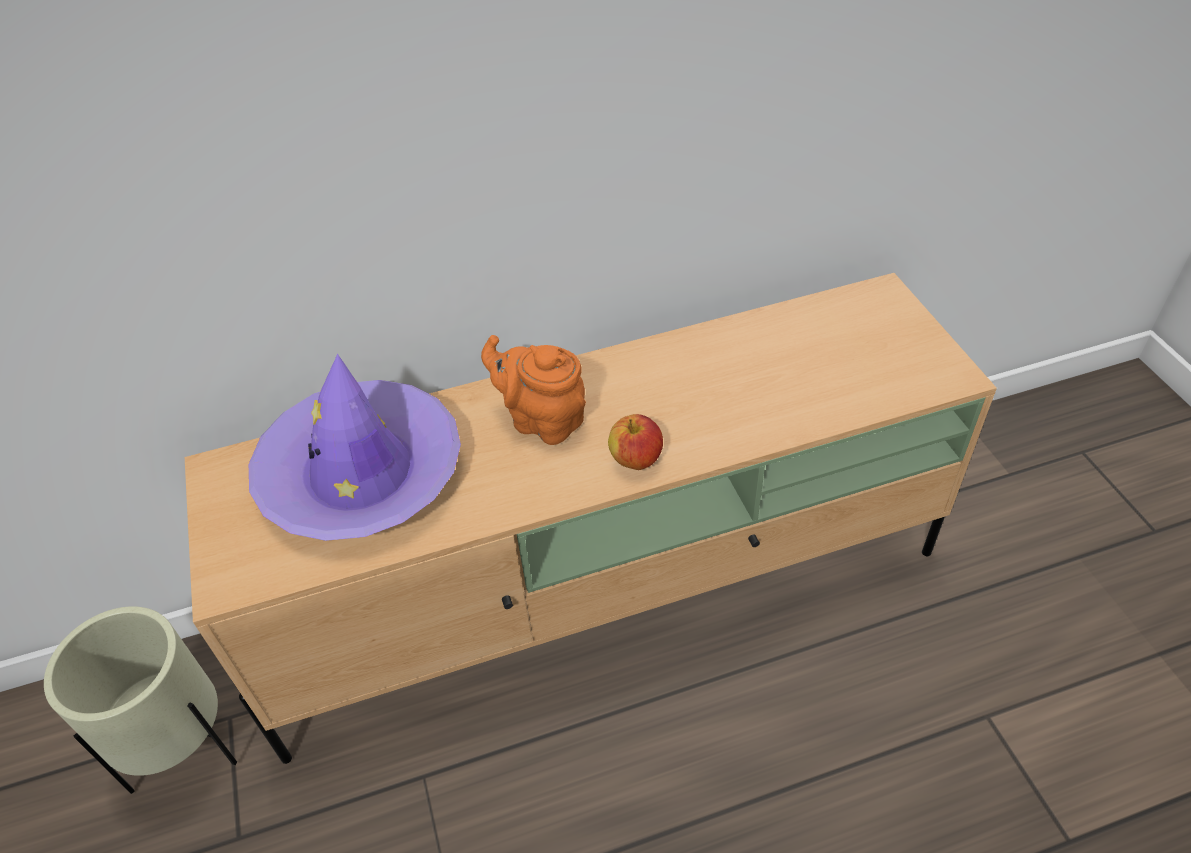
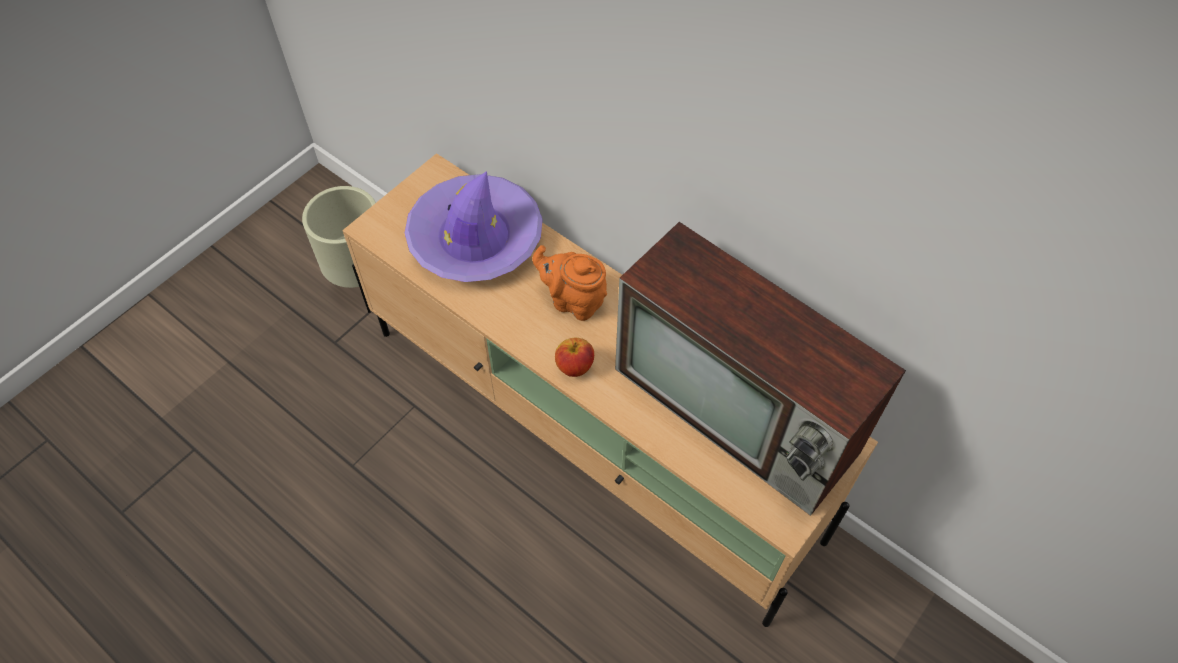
camera: 55 degrees right, 10 degrees up
(542, 420) = (573, 301): orange teapot -> orange teapot turned 60 degrees counterclockwise
(796, 350) = (739, 412): none -> television

